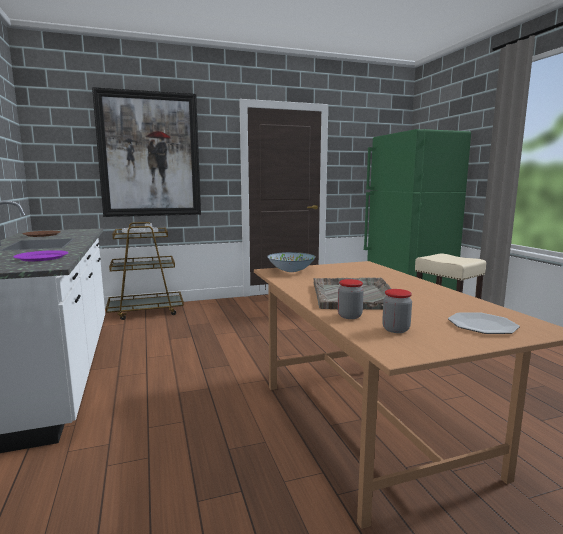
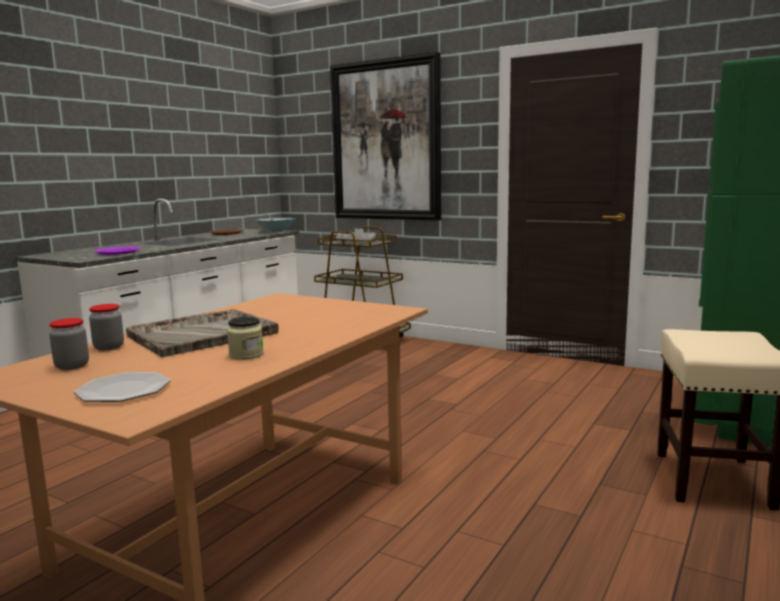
camera: 50 degrees right, 0 degrees up
(291, 270) = (292, 301): bowl -> bowl (276, 231)
(427, 296) = (246, 355): none -> jar

